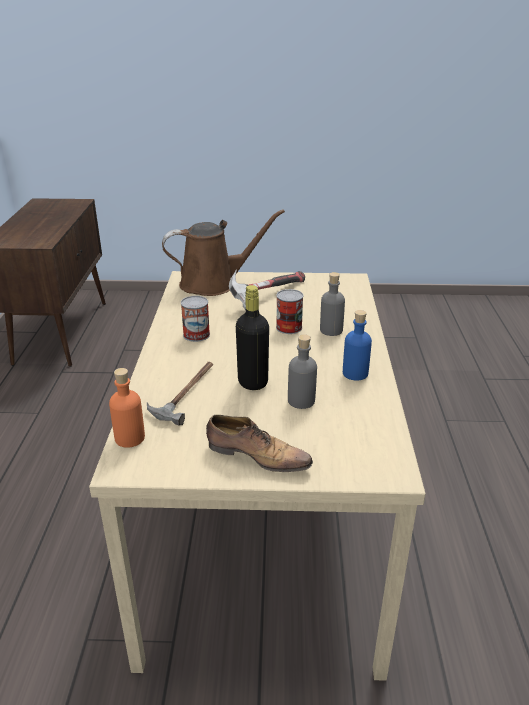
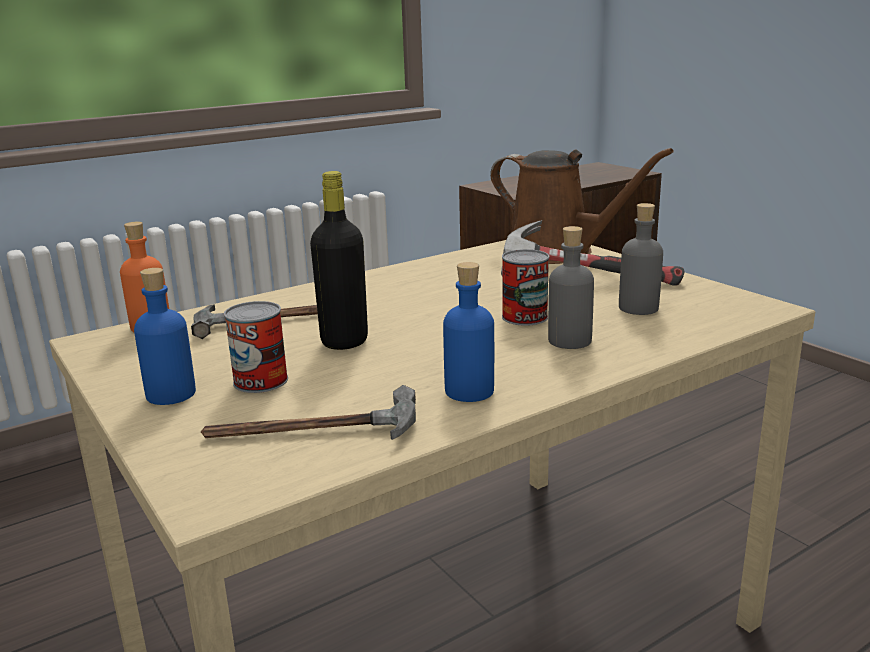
camera: 55 degrees right, 10 degrees down
(196, 335) = (413, 284): can -> can (260, 381)
(256, 456) = (171, 394): shoe -> blue bottle
(301, 401) = (338, 380): grey bottle -> grey bottle (638, 308)
(352, 426) = (310, 432): none -> hammer

